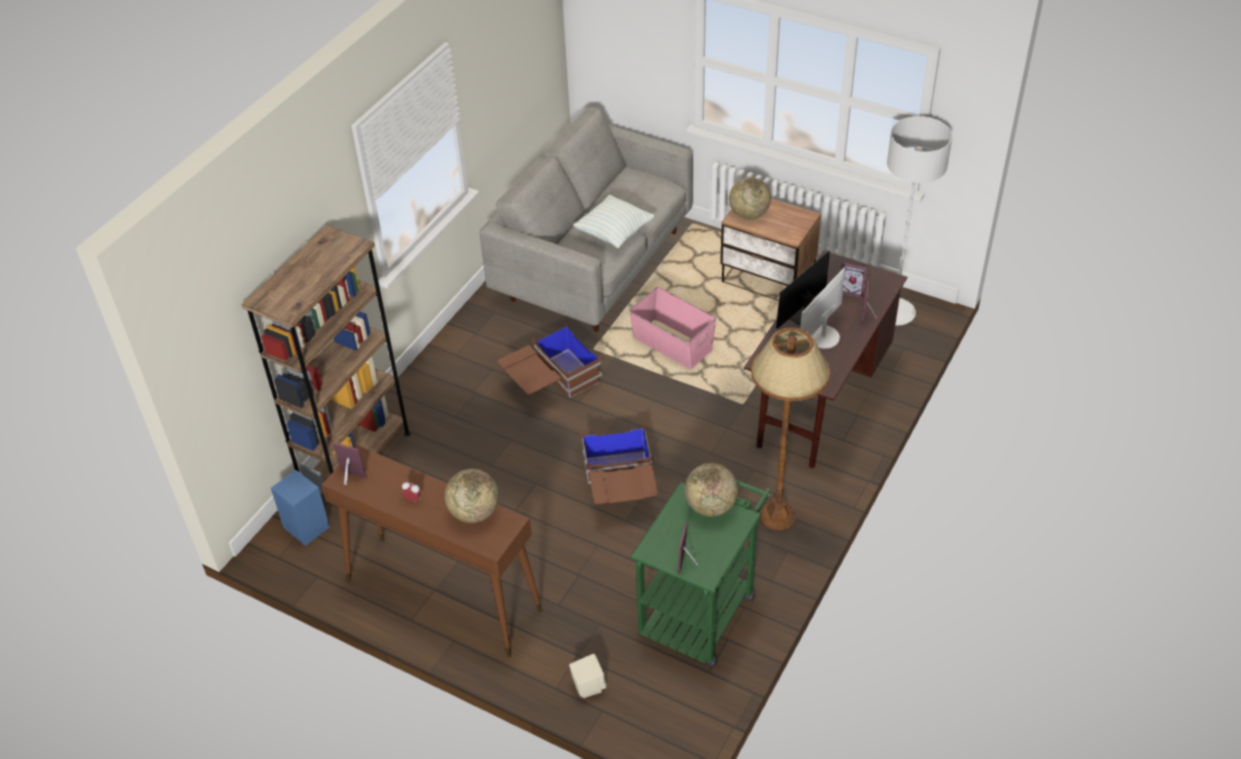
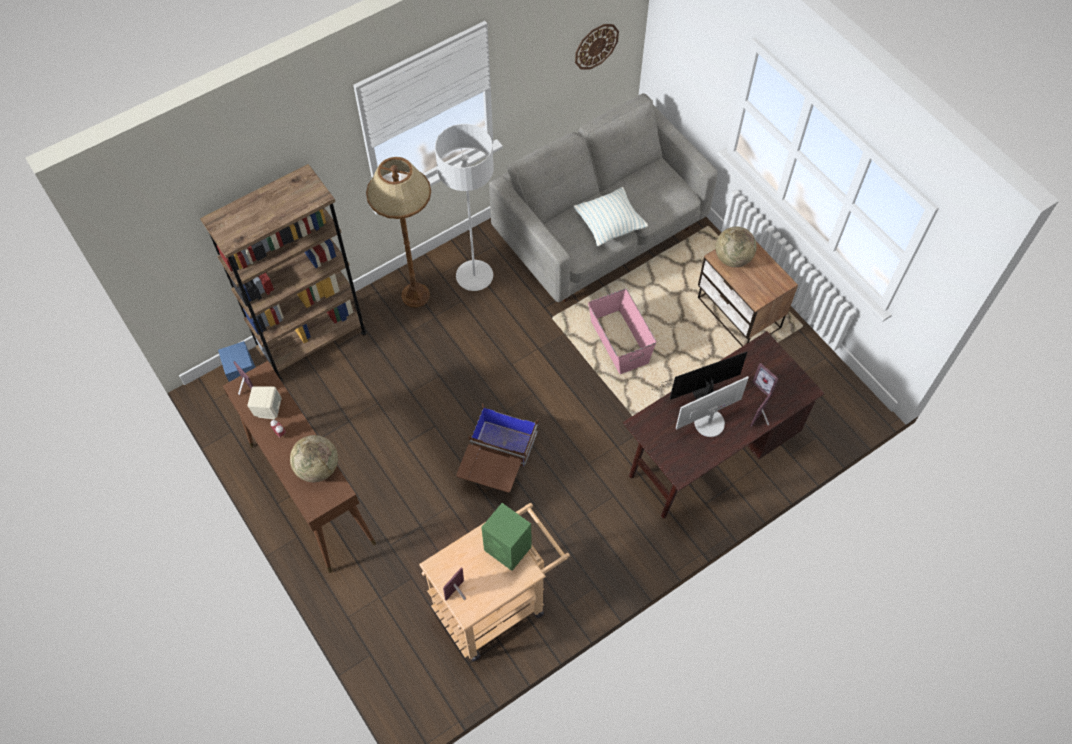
camera: 25 degrees right, 15 degrees up
(532, 68) = (596, 46): none -> wall clock
(550, 383) = (499, 336): brown storage box -> none
(588, 686) = (372, 628): beige speaker -> beige speaker (268, 409)
(701, 607) = (497, 603): green cart -> beige cart
(710, 506) = (508, 549): globe -> green speaker
(778, 515) = (607, 549): brown floor lamp -> brown floor lamp (416, 295)
(894, 313) = (829, 396): grey floor lamp -> grey floor lamp (474, 276)

